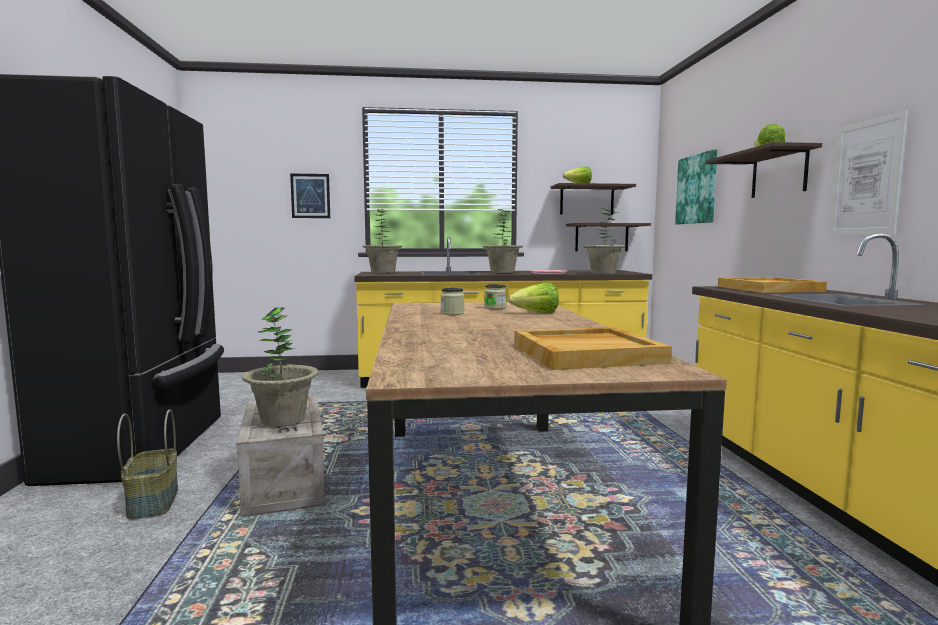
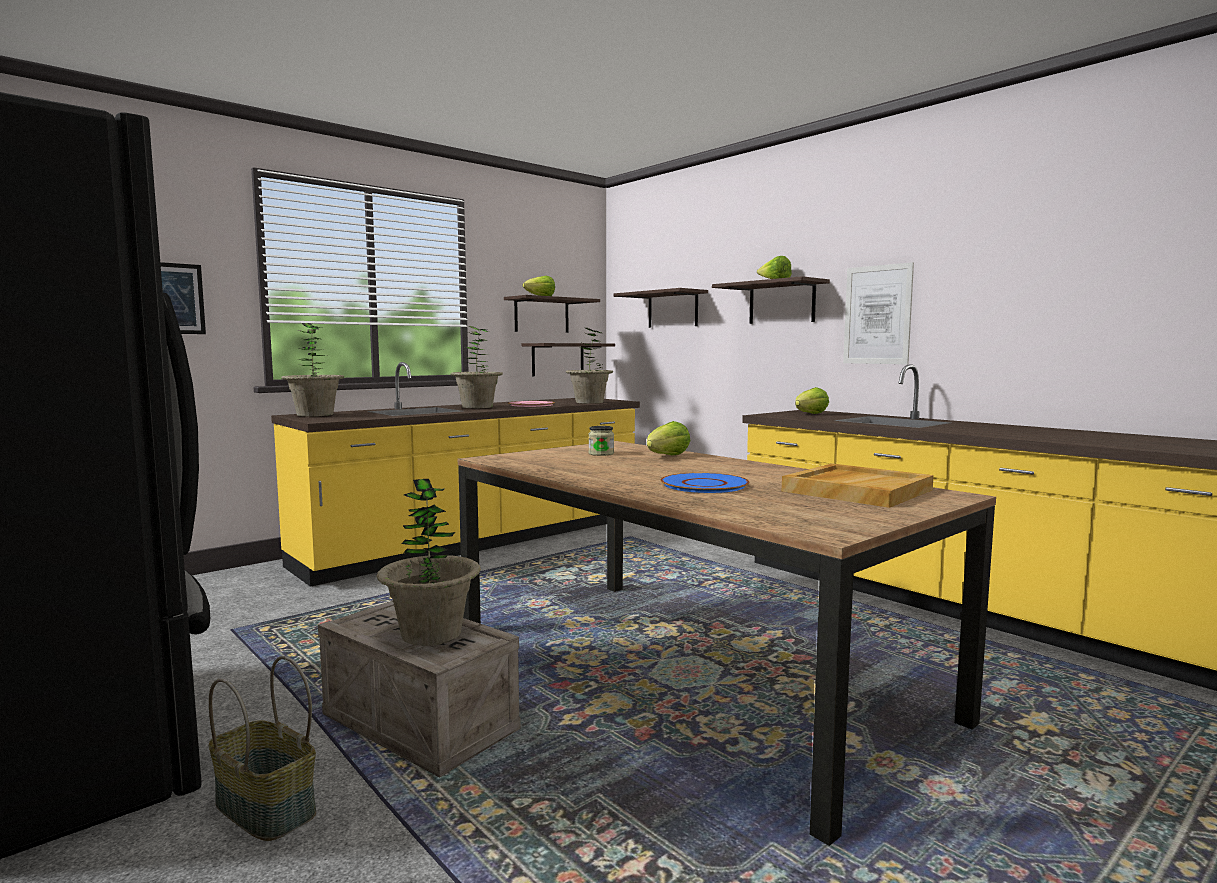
camera: 35 degrees left, 0 degrees up
(452, 313) = (588, 465): jar -> none
(474, 334) = (704, 484): none -> blue plate
(697, 189) = (672, 309): picture -> shelf
(770, 289) = (810, 414): beige tray -> lettuce

